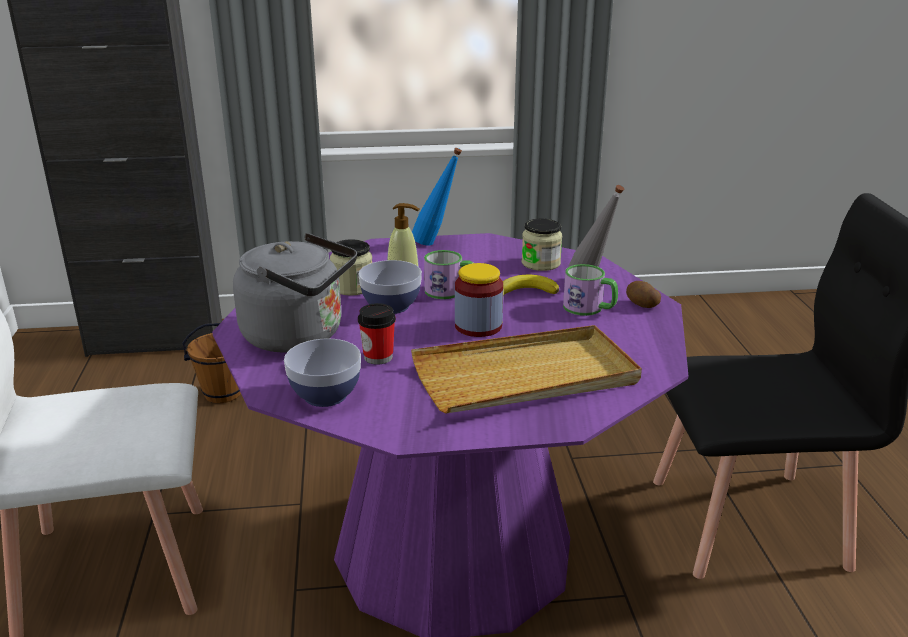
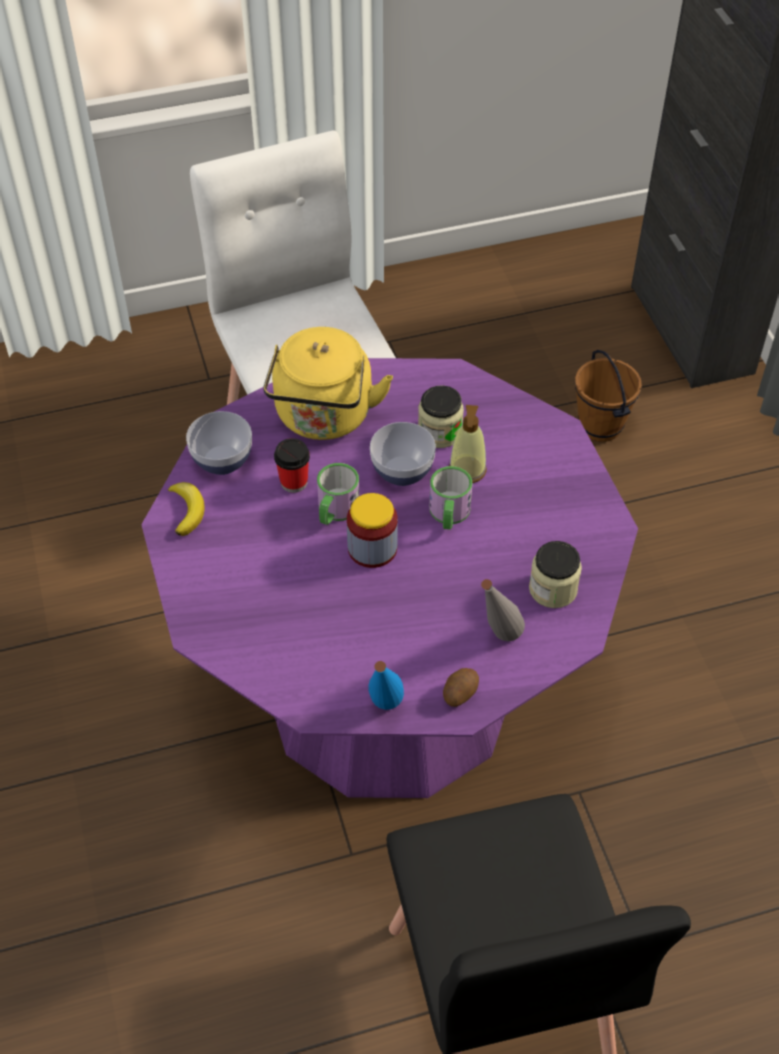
camera: 80 degrees right, 25 degrees up
(299, 336) = (324, 418): grey kettle -> yellow kettle
(436, 244) = (581, 482): blue bottle -> blue bottle (384, 713)
(526, 291) = (469, 582): banana -> banana (187, 510)
(526, 377) = (275, 597): beige tray -> none
(589, 308) = (436, 643): mug -> mug (335, 510)

